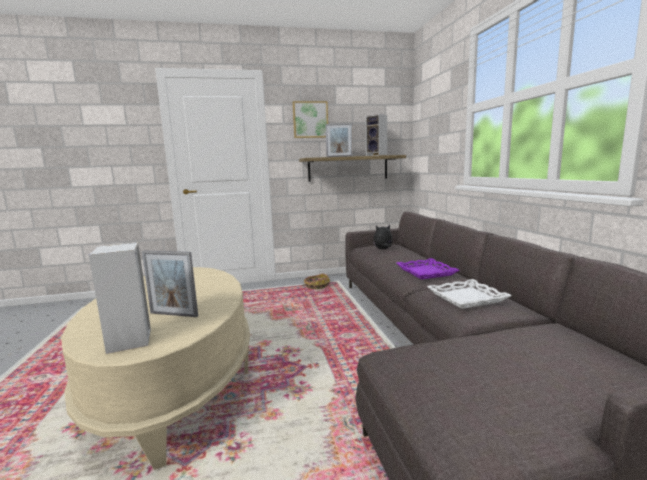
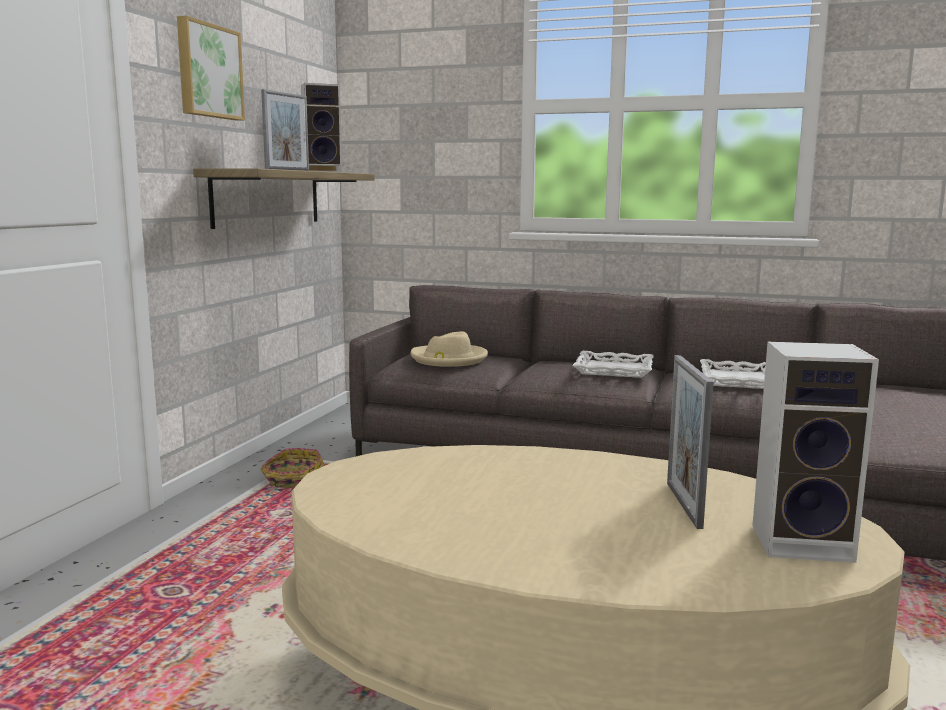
camera: 60 degrees left, 0 degrees up
(174, 314) = (683, 504): picture frame -> picture frame turned 135 degrees clockwise
(383, 249) = (448, 359): plush toy -> beige hat
(425, 272) = (613, 370): purple tray -> white tray

